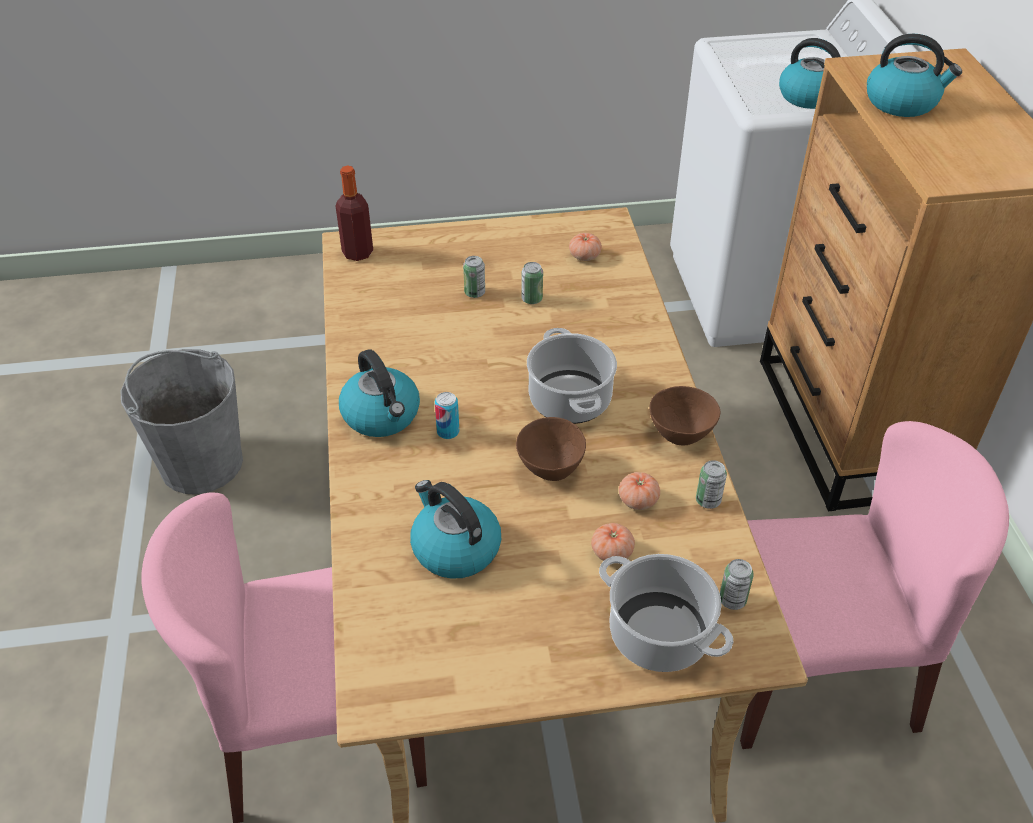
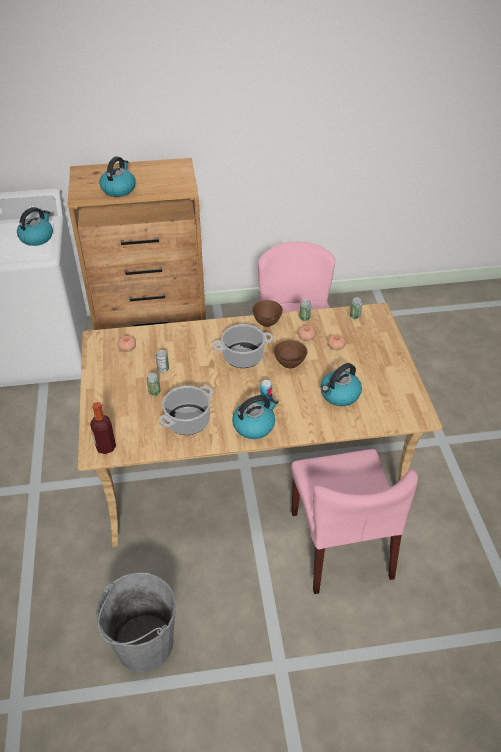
camera: 90 degrees left, 0 degrees up
(660, 634) = (374, 335): cooking pot -> cooking pot (188, 420)

